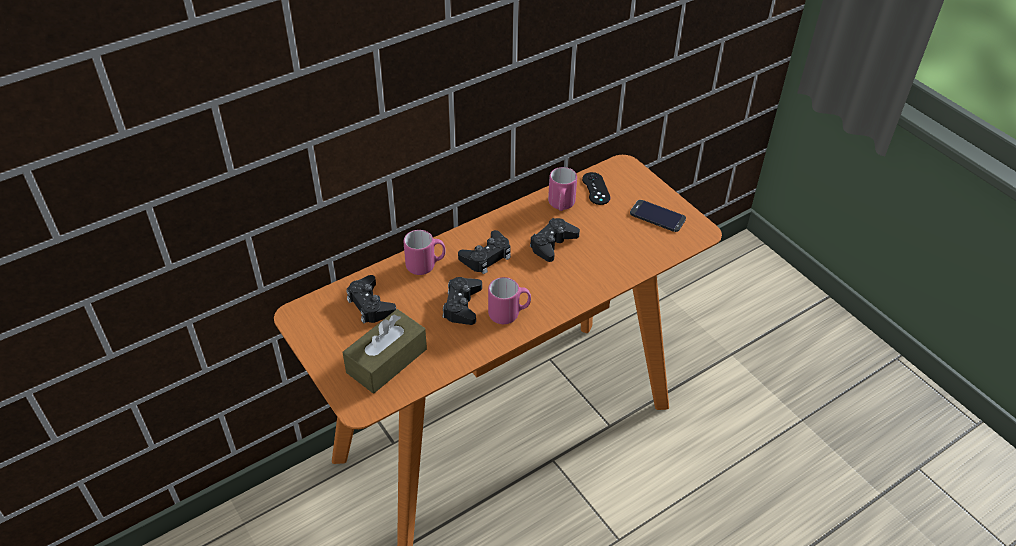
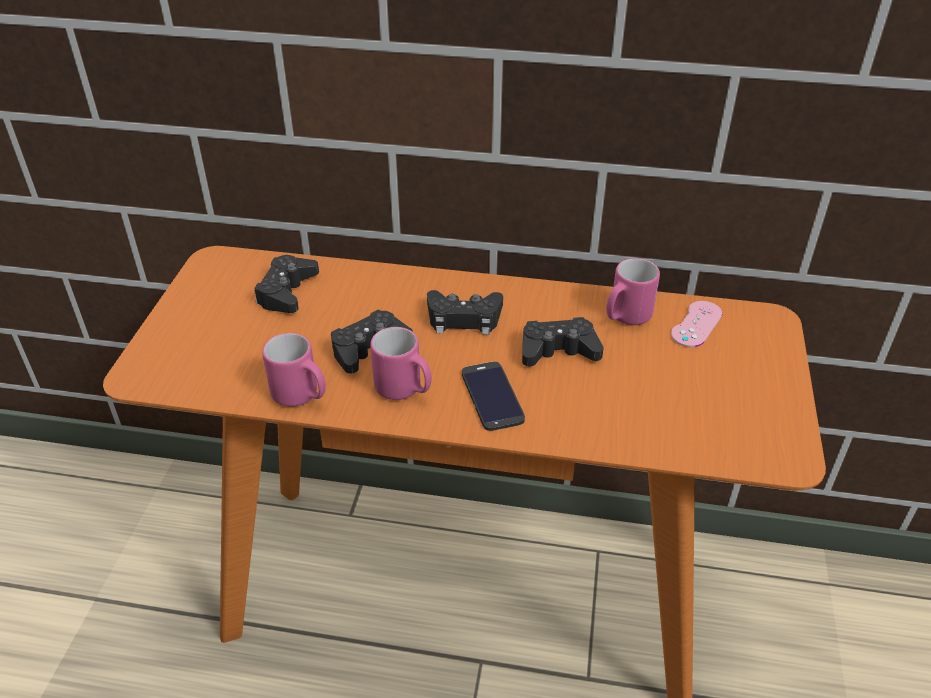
camera: 45 degrees right, 5 degrees down
(387, 361) = (223, 351): brown tissue box -> none
(426, 265) = (390, 289): pink mug -> pink mug (301, 396)
(596, 189) = (696, 324): black game controller -> pink game controller
(657, 216) = (743, 401): phone -> phone (492, 396)

